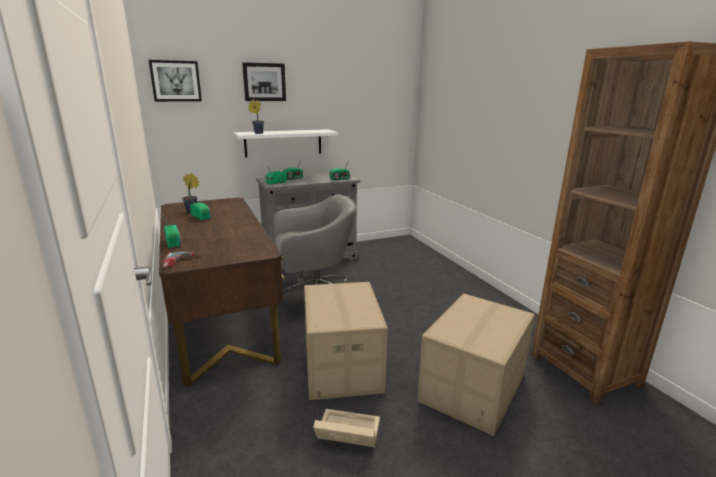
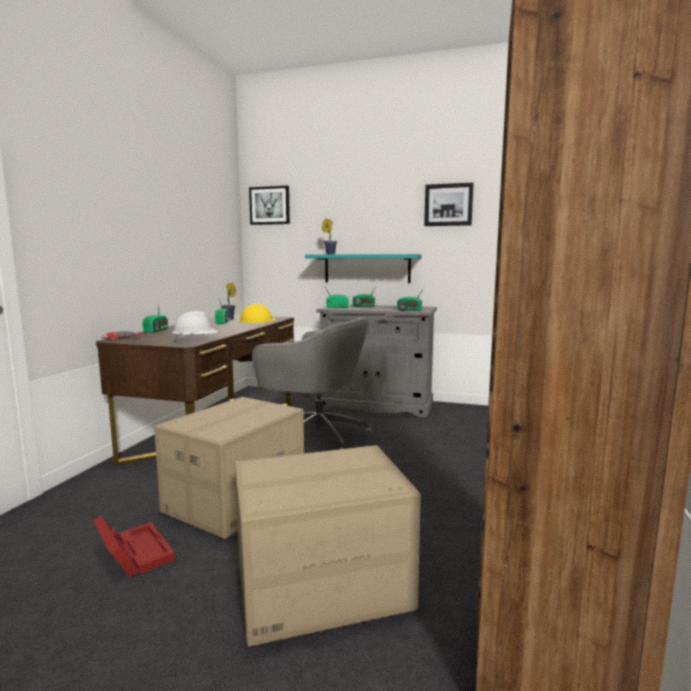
camera: 40 degrees right, 10 degrees down
(225, 208) = (257, 320): none -> yellow hard hat
(261, 247) = (196, 341): none -> white hard hat
(264, 82) = (350, 202): picture -> picture (448, 205)
(283, 143) = (367, 268): white shelf -> turquoise shelf
(346, 434) = (133, 553): beige storage box -> red storage box

